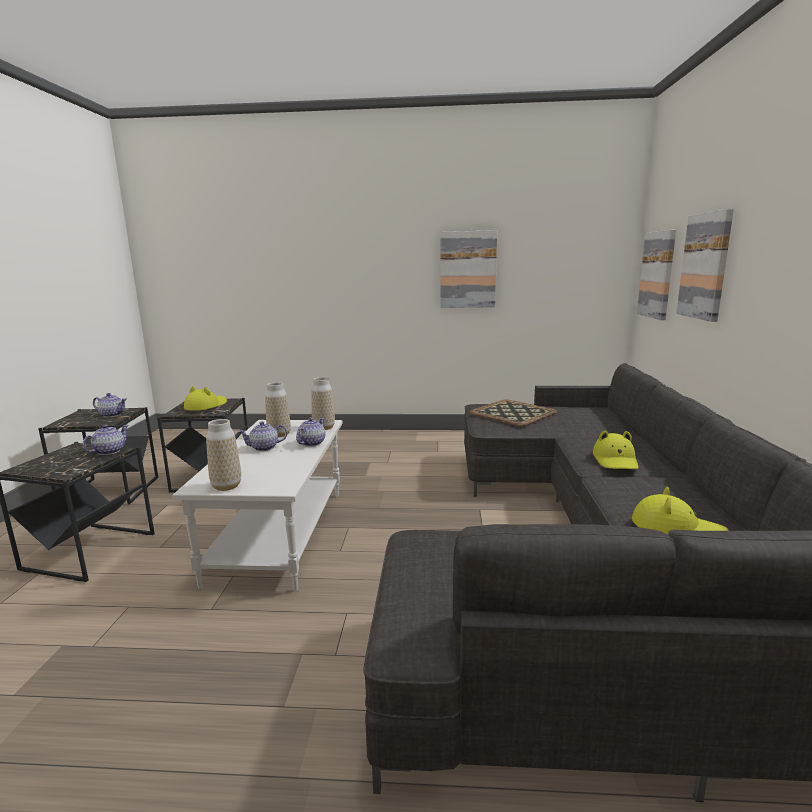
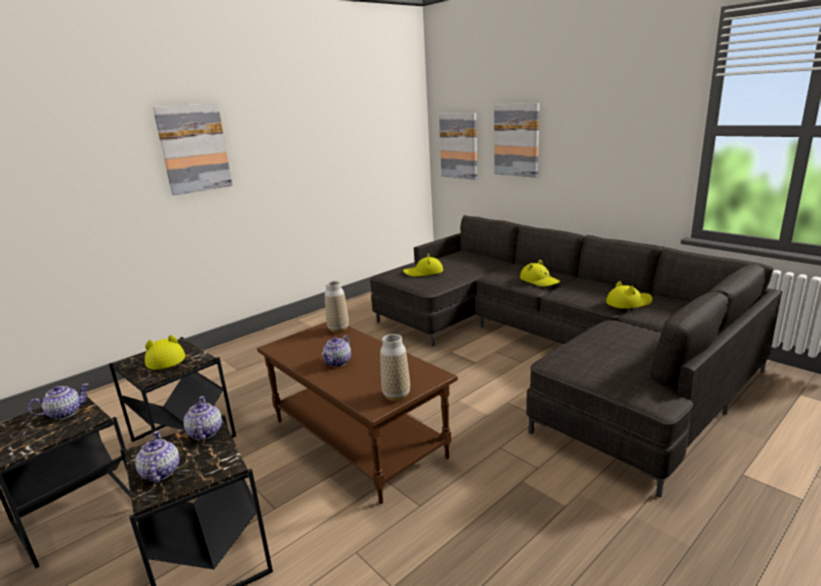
camera: 45 degrees left, 5 degrees up
(279, 434) = (318, 349): vase -> none
(281, 535) = (359, 438): white coffee table -> brown coffee table
(311, 443) = (364, 343): teapot -> teapot (160, 472)
(468, 269) = (316, 155): picture -> picture (194, 148)
(513, 413) = (423, 272): tray -> yellow hat

